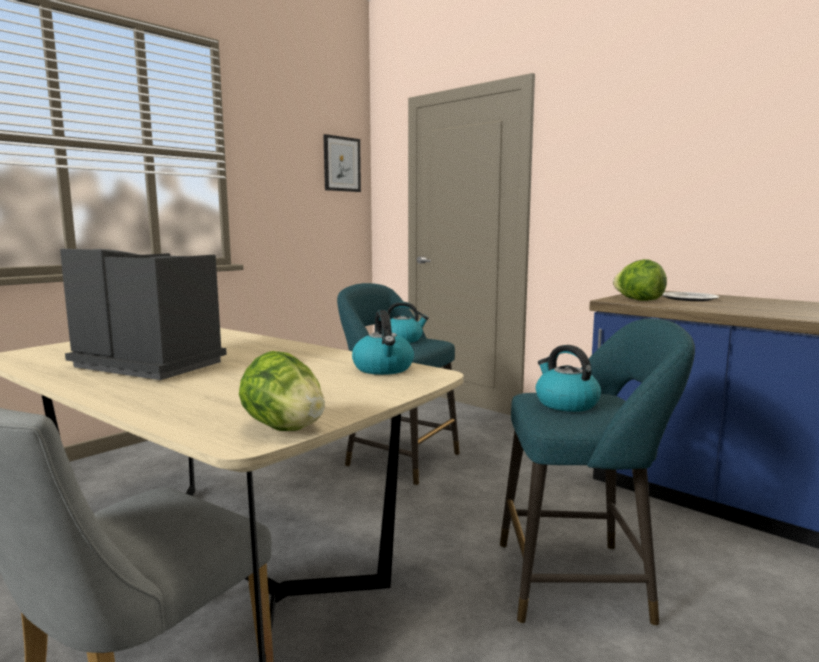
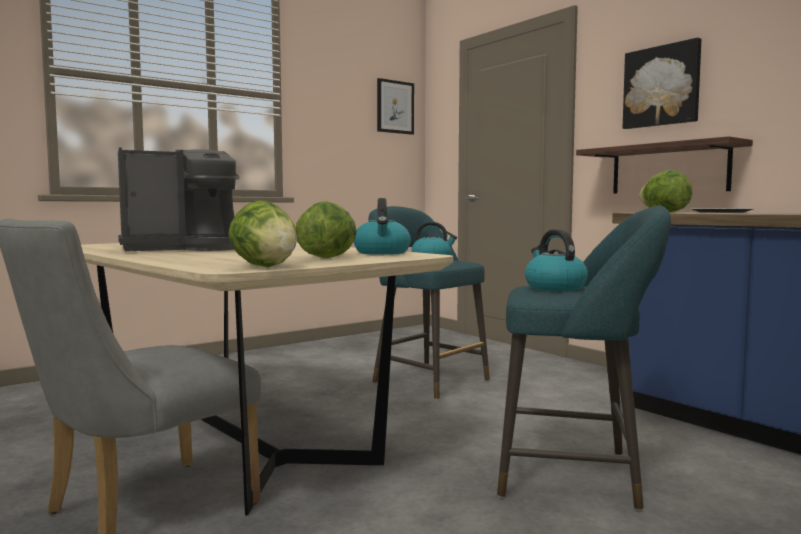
camera: 10 degrees right, 5 degrees down
(150, 364) = (183, 249): coffee machine -> coffee machine turned 120 degrees clockwise
(336, 389) = (328, 258): none -> lettuce
(622, 164) = (662, 86): none -> picture
(626, 246) = (668, 169): none -> shelf

